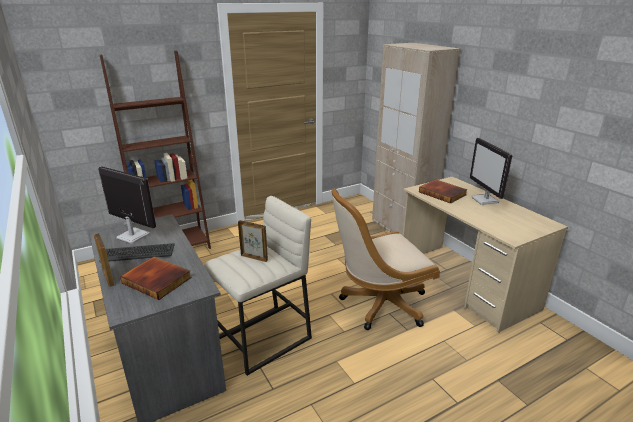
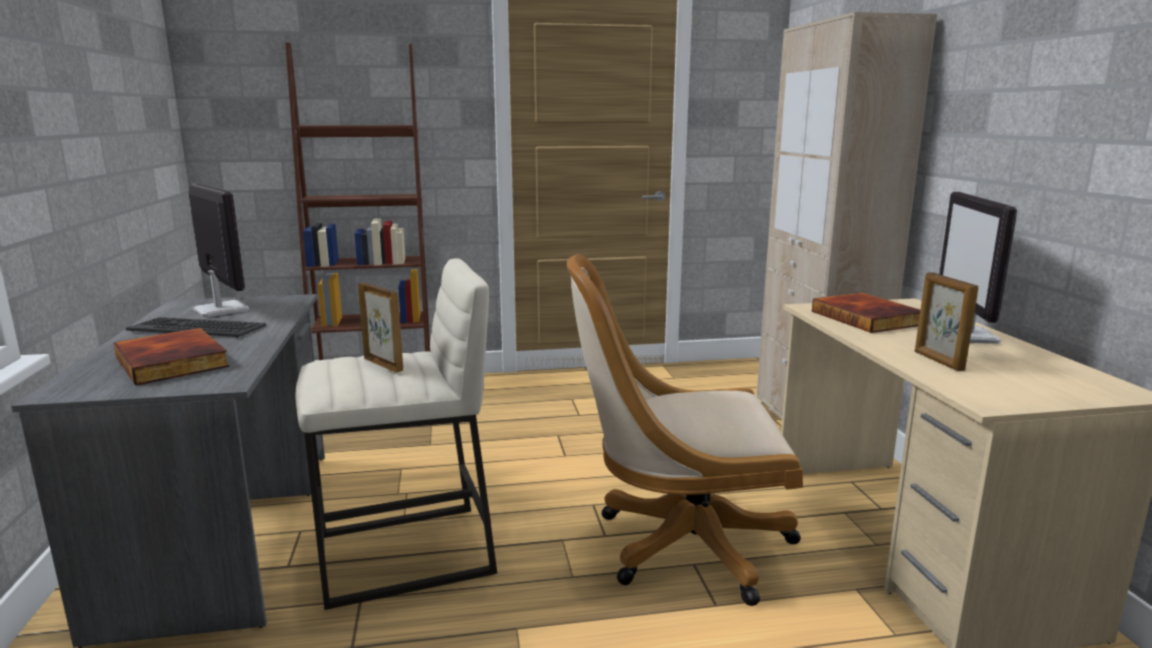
camera: 20 degrees right, 10 degrees down
(108, 278) = (109, 350): picture frame -> picture frame (938, 361)

